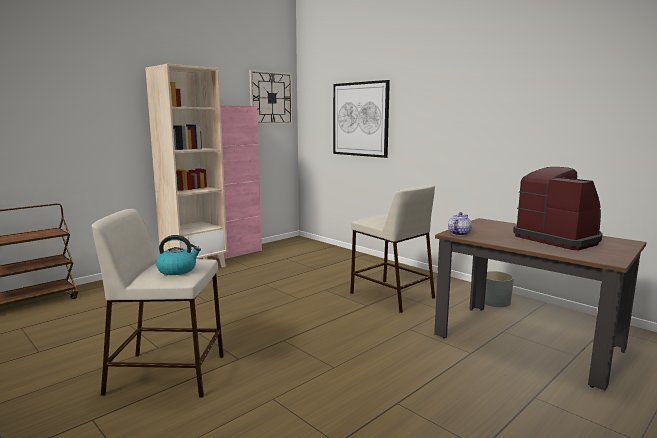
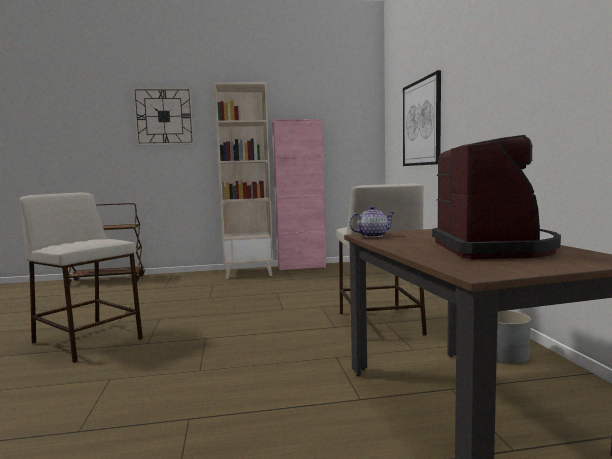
camera: 35 degrees right, 5 degrees down
(178, 270) = (78, 243): kettle -> none
(271, 98) = (350, 112): wall clock -> wall clock (164, 116)

